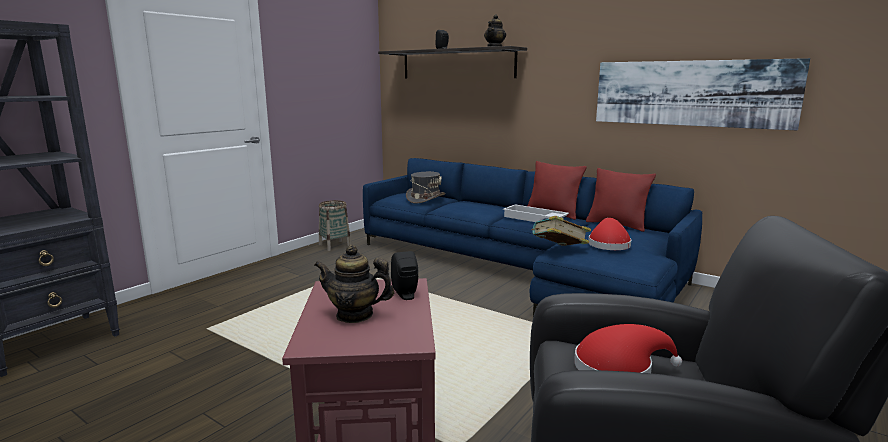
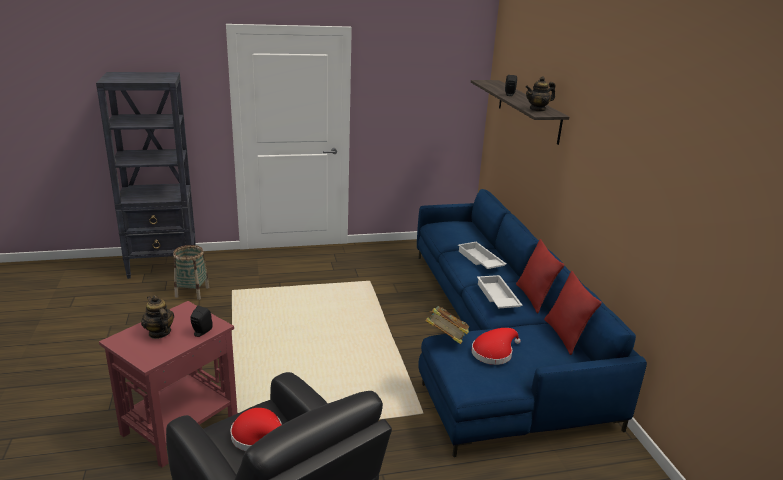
camera: 40 degrees right, 10 degrees up
(334, 246) = (394, 249): basket -> basket (192, 292)
(425, 199) = (459, 237): grey hat -> none
(472, 206) = (479, 260): none -> white tray
(691, 93) = (664, 229): picture -> none

